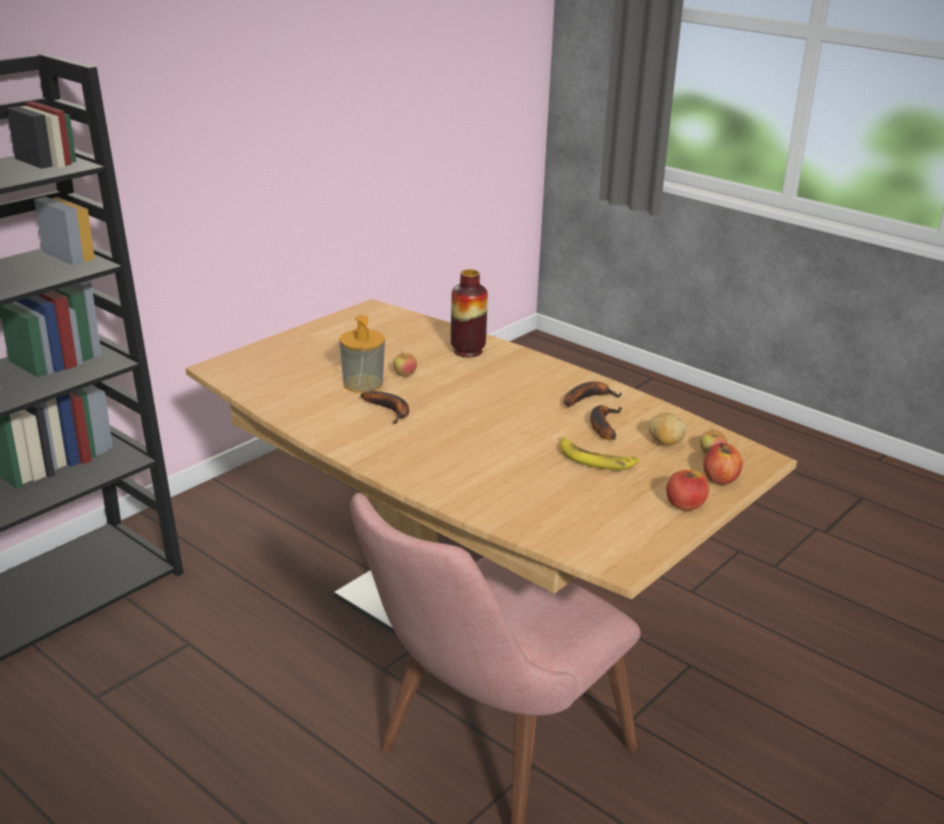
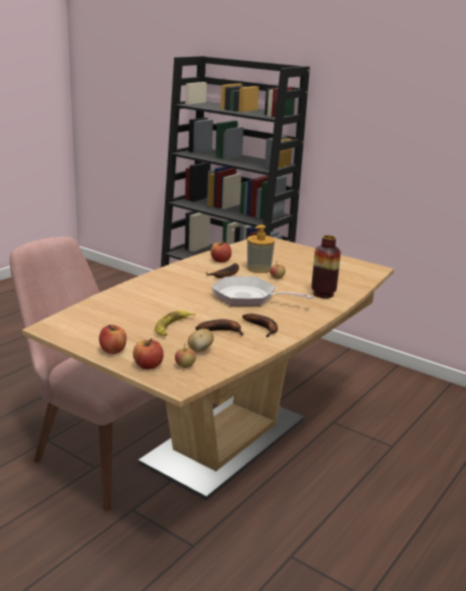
camera: 85 degrees right, 5 degrees down
(321, 411) = (220, 260): none -> apple
(483, 400) = (249, 297): none -> frying pan

